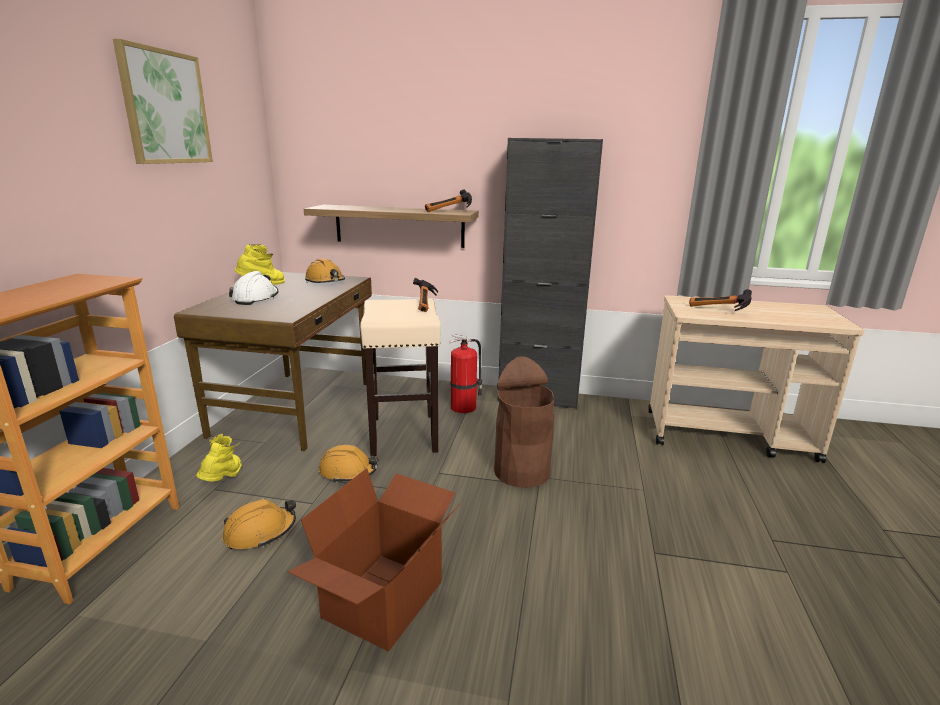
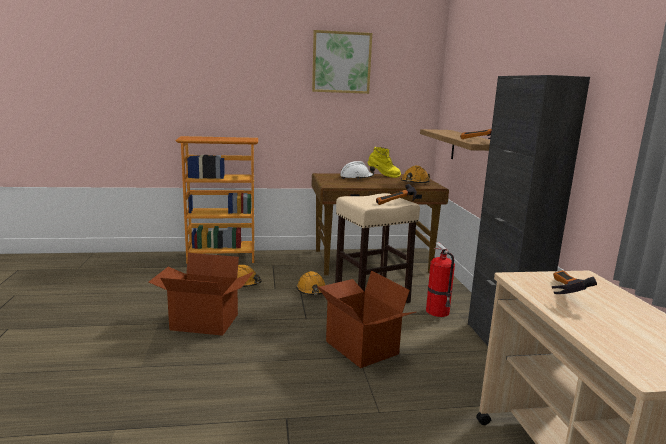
camera: 70 degrees right, 5 degrees down
(224, 480) = (281, 265): yellow boot -> none
(522, 471) = (360, 348): brown trash can -> cardboard box

